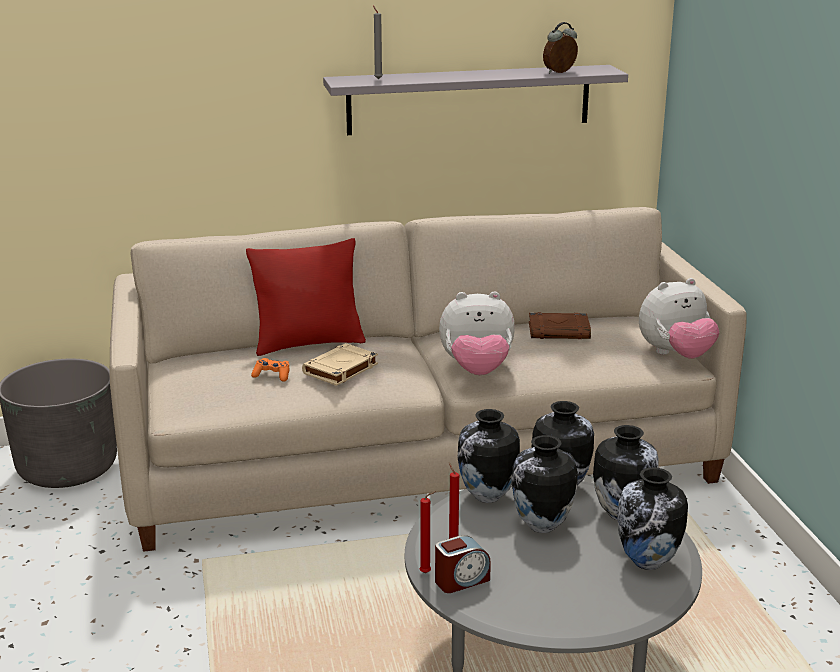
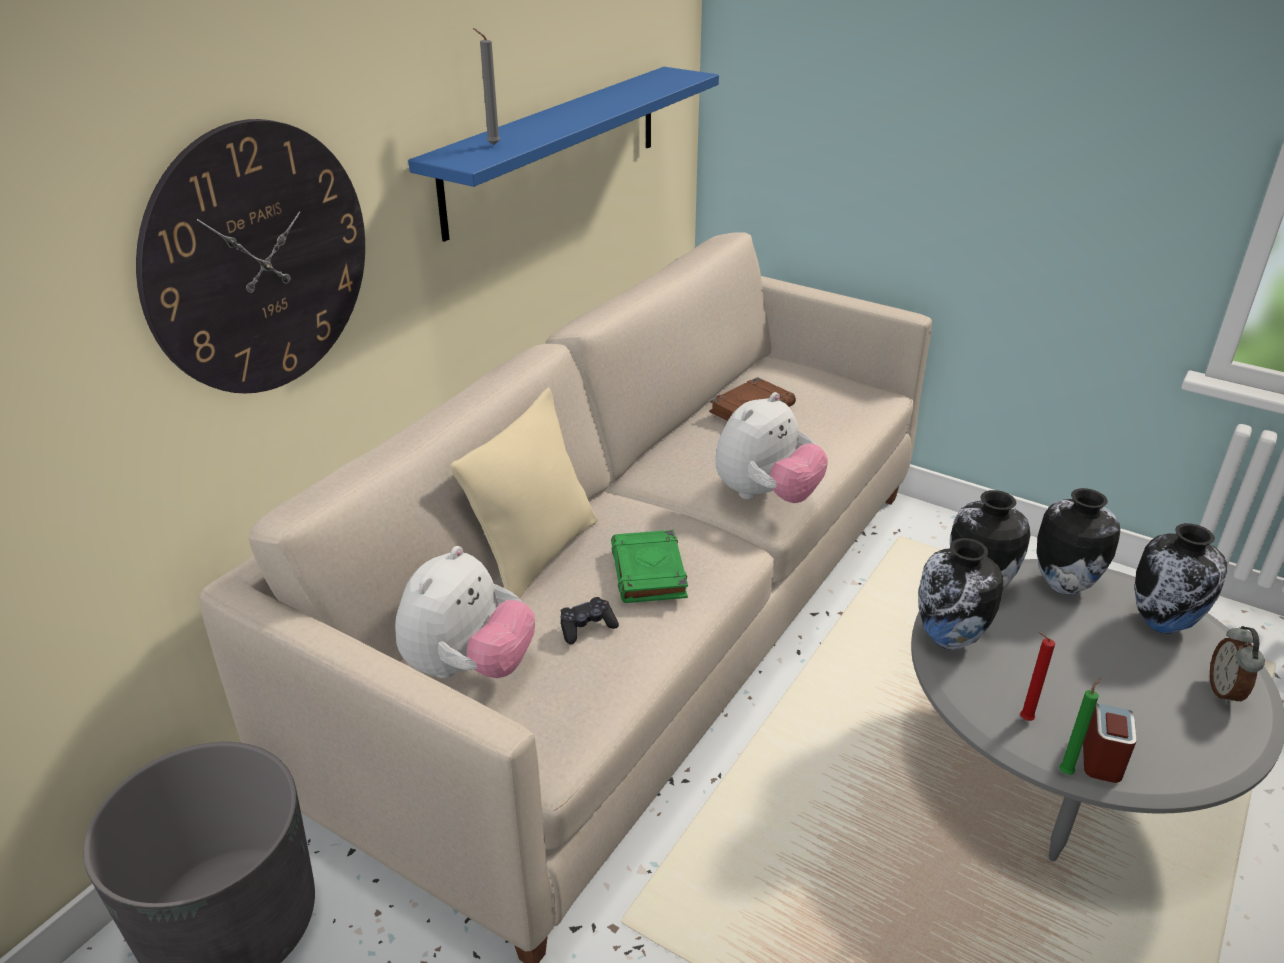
camera: 45 degrees left, 10 degrees up
(201, 107) = (259, 260): none -> wall clock
(272, 375) = (587, 627): orange game controller -> black game controller
(308, 343) = (537, 556): red pillow -> beige pillow
(340, 369) = (649, 573): beige book -> green book
(427, 573) = (1067, 771): red candle -> green candle
(469, 99) = (555, 148): grey shelf -> blue shelf
(541, 526) = (1041, 642): vase -> none
(560, 72) = (655, 87): alarm clock -> alarm clock (1225, 692)
(675, 355) = (862, 388): plush toy -> plush toy (468, 667)

